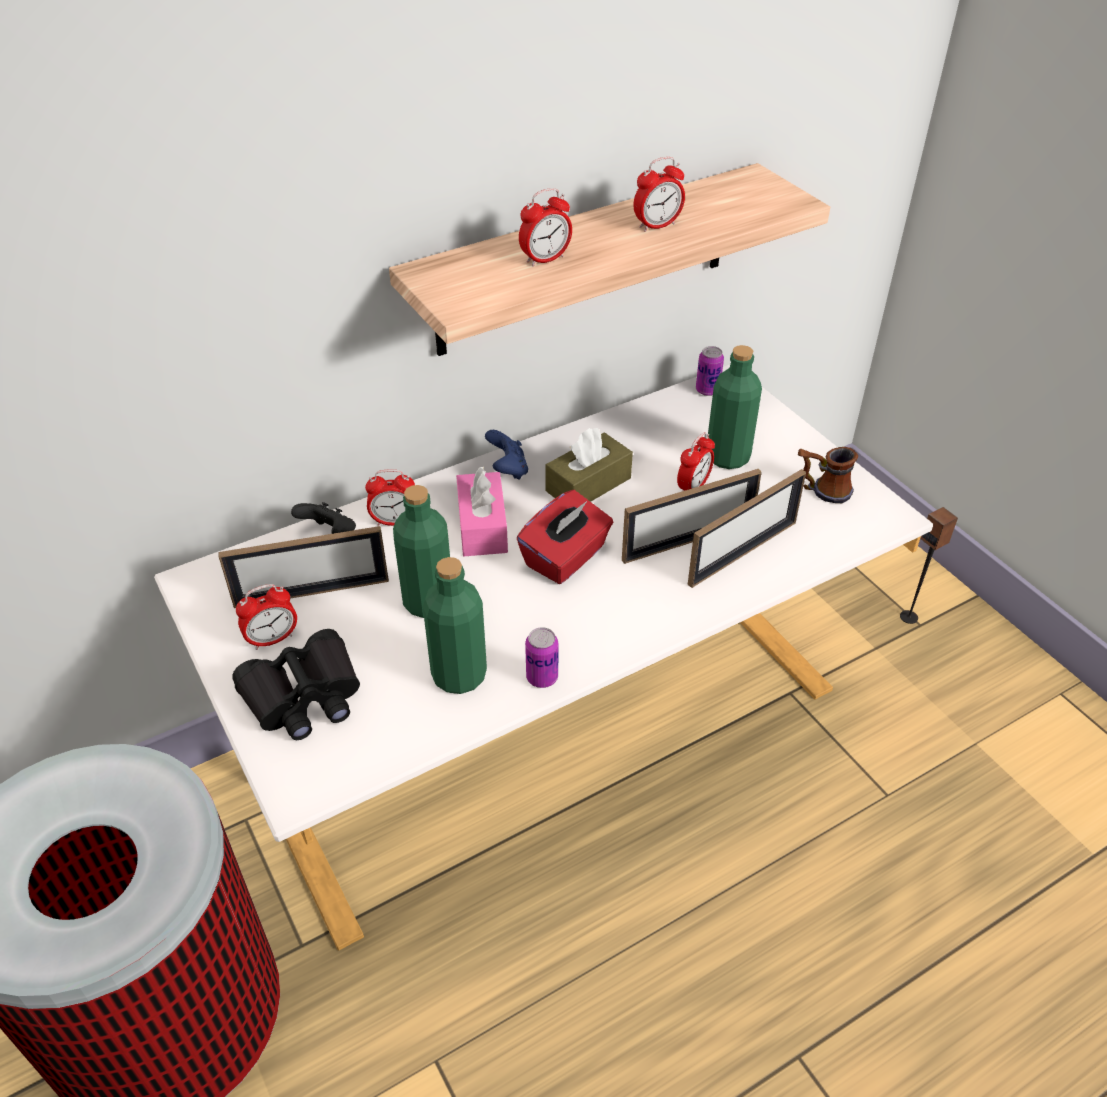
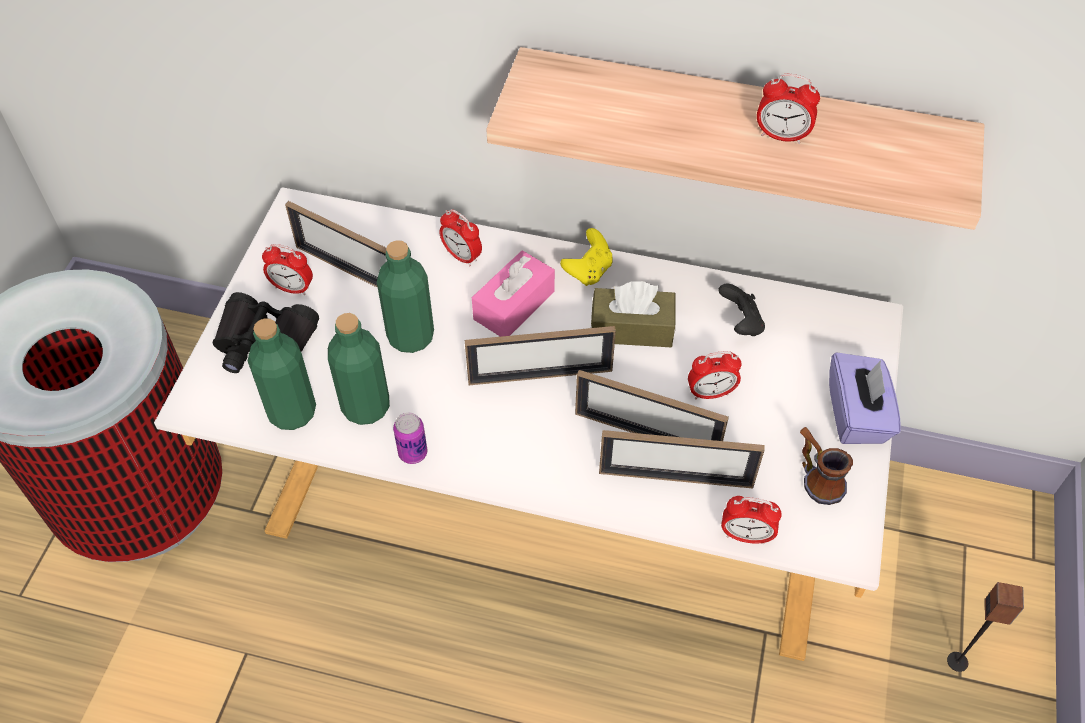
camera: 45 degrees right, 10 degrees up
(330, 534) = (410, 235): black game controller -> black game controller (740, 323)
(508, 469) = (588, 271): blue game controller -> yellow game controller
(545, 259) = (641, 112): alarm clock -> alarm clock (746, 535)
(566, 557) = (540, 376): red tissue box -> picture frame
(707, 390) = (841, 314): can -> none
(727, 457) = (775, 388): green bottle -> green bottle (292, 412)
(794, 439) = (857, 415): none -> purple tissue box

